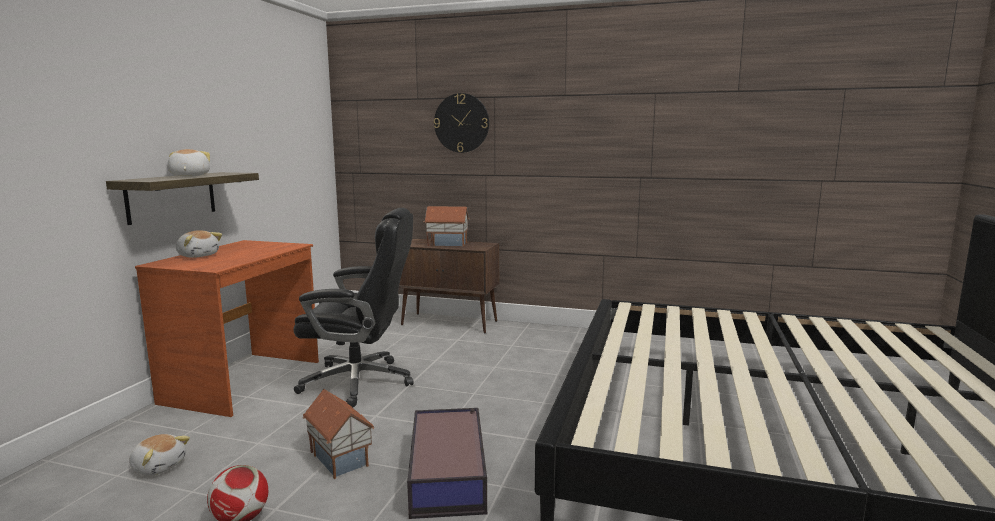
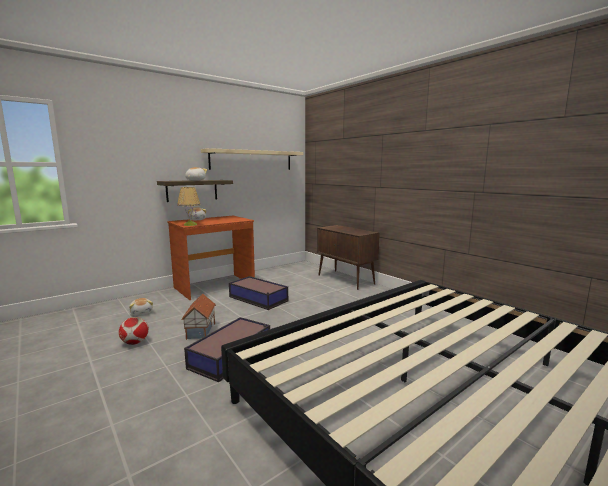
camera: 35 degrees right, 0 degrees up
(217, 266) = (190, 224): none -> table lamp
(263, 133) = (252, 160): none -> beige shelf
(360, 382) = (258, 299): black office chair -> storage box
(447, 244) = (347, 229): toy house -> none
(461, 123) = (363, 152): wall clock -> none

